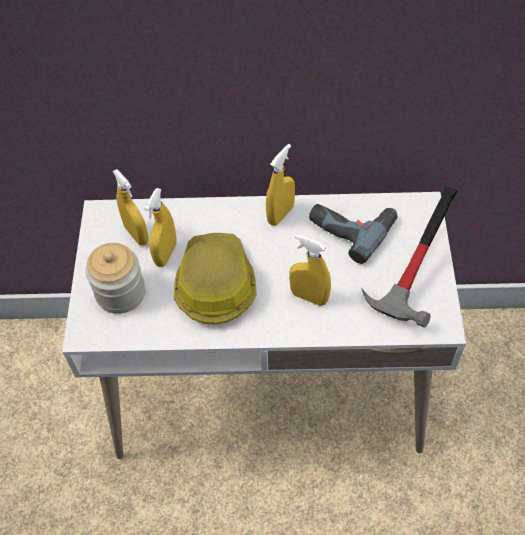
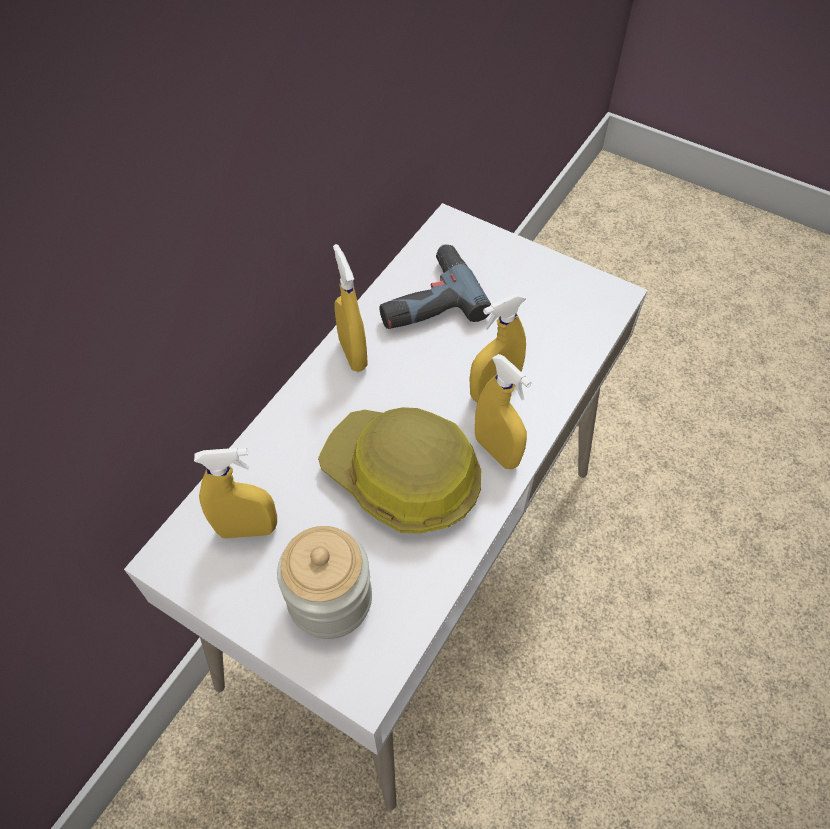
camera: 60 degrees left, 0 degrees up
(166, 254) = (310, 510): yellow spray bottle -> yellow spray bottle (496, 451)
(416, 279) = (540, 283): hammer -> none

